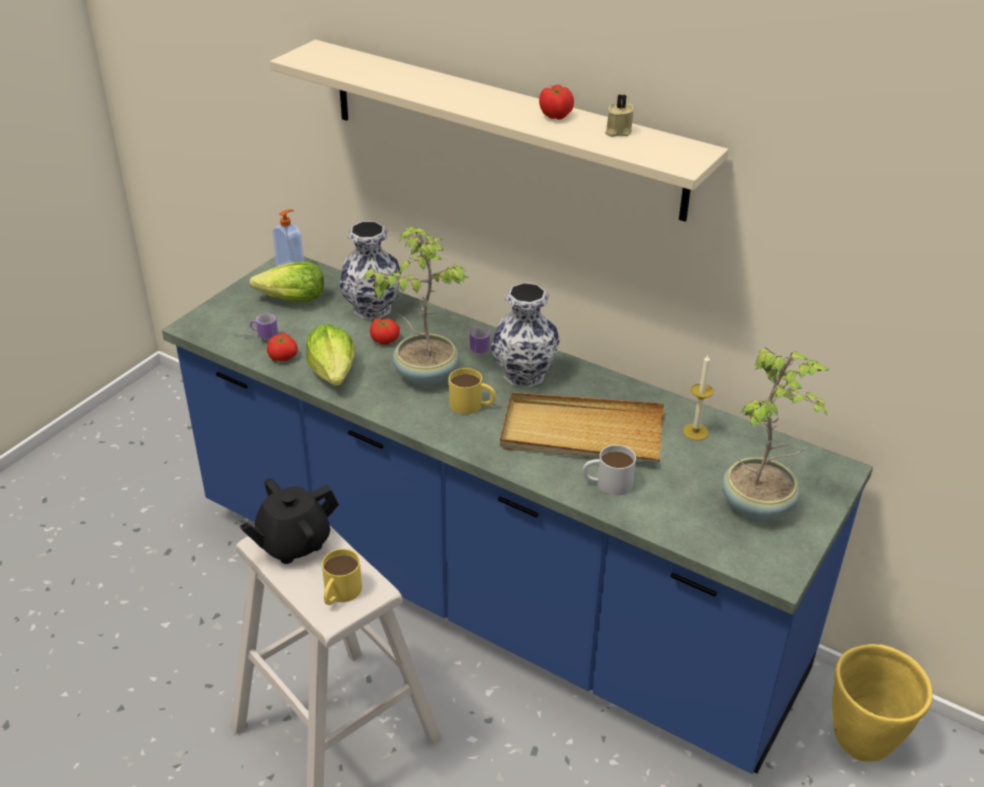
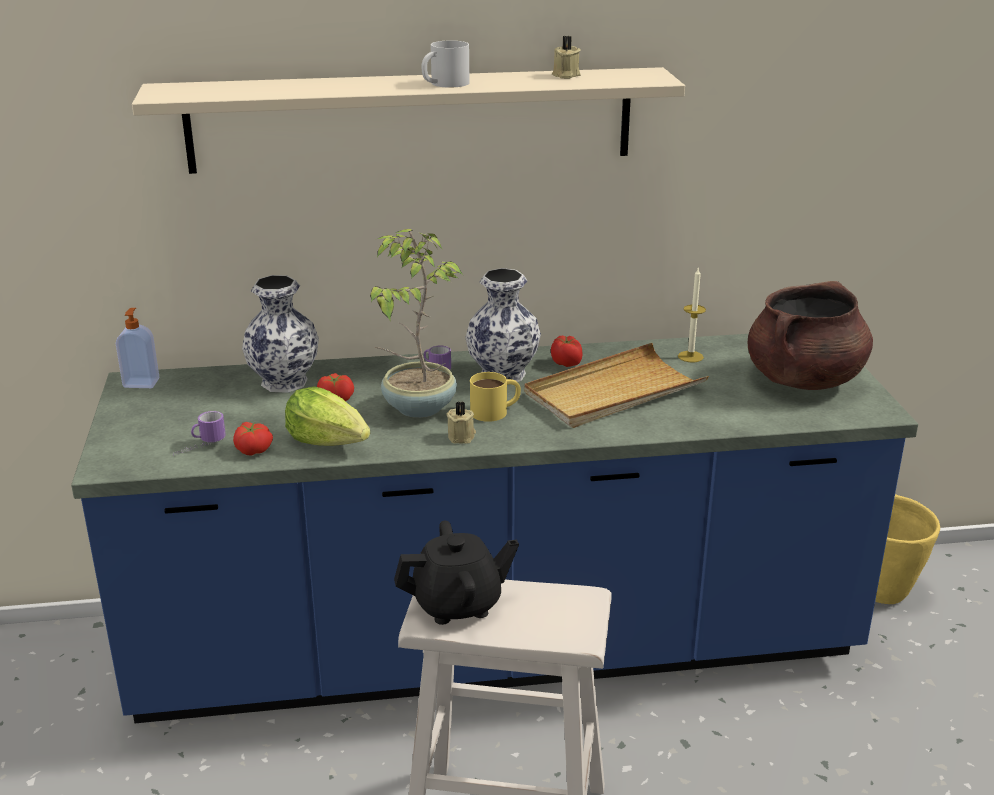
camera: 40 degrees left, 10 degrees down
(292, 300) = (187, 406): lettuce -> none
(293, 543) = (458, 604): black teapot -> black teapot turned 120 degrees counterclockwise
(339, 593) = (561, 617): yellow mug -> none
(419, 415) = (462, 436): none -> beige candle
(556, 116) = (496, 78): tomato -> tomato (566, 363)
(607, 483) = (685, 414): white mug -> white mug (444, 84)
(759, 505) = (804, 380): potted plant -> brown cooking pot

